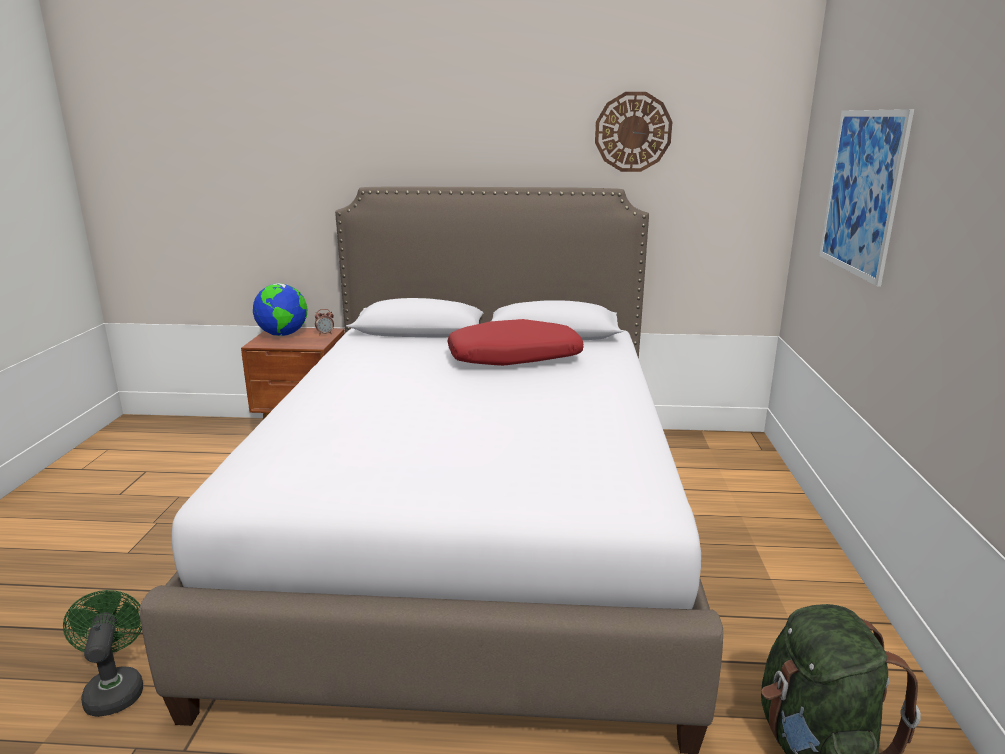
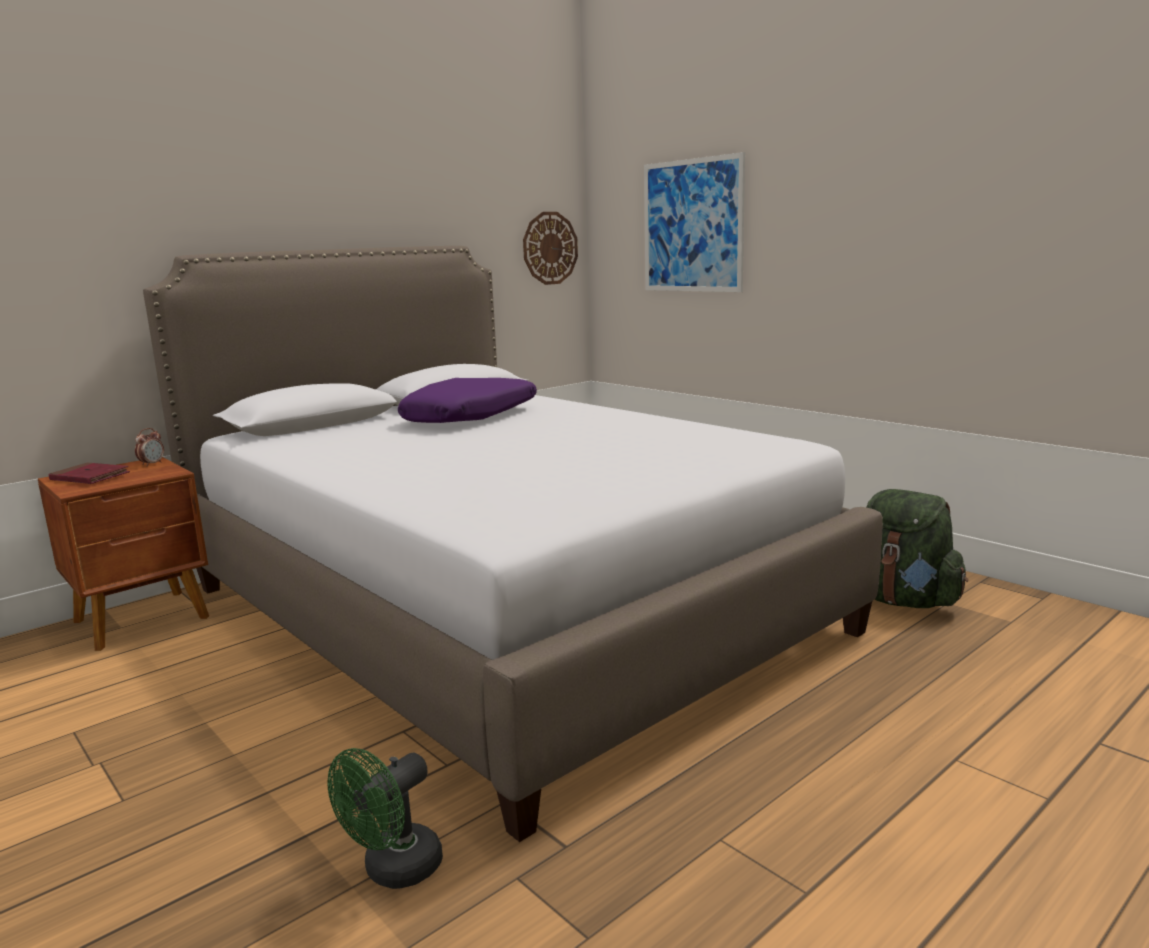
camera: 45 degrees left, 5 degrees down
(114, 689) = (393, 871): green fan -> green fan turned 75 degrees counterclockwise
(283, 335) = (90, 477): globe -> red book
(514, 359) = (471, 417): red pillow -> purple pillow
(633, 132) = (457, 189): wall clock -> wall clock (550, 248)

